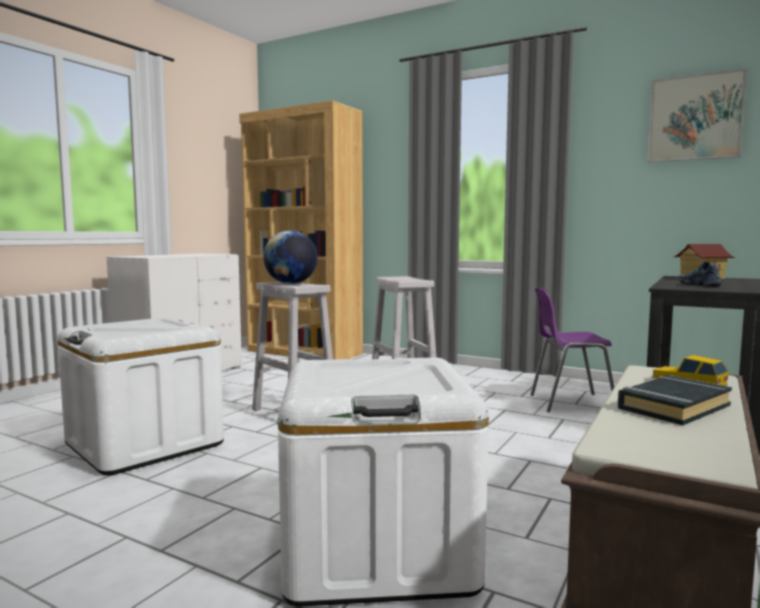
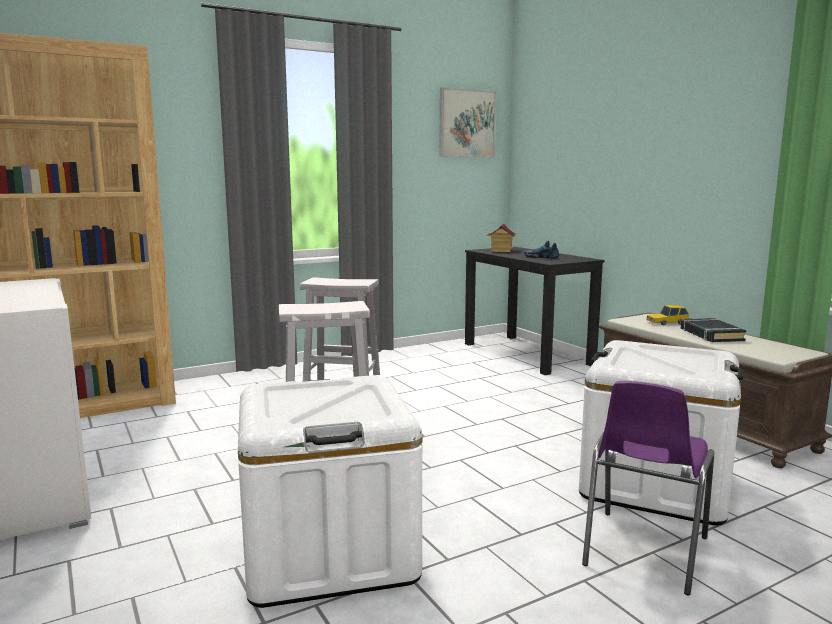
camera: 60 degrees left, 5 degrees up
(291, 283) = (320, 307): globe -> none
(569, 403) = (449, 366): purple chair -> purple chair (643, 552)

